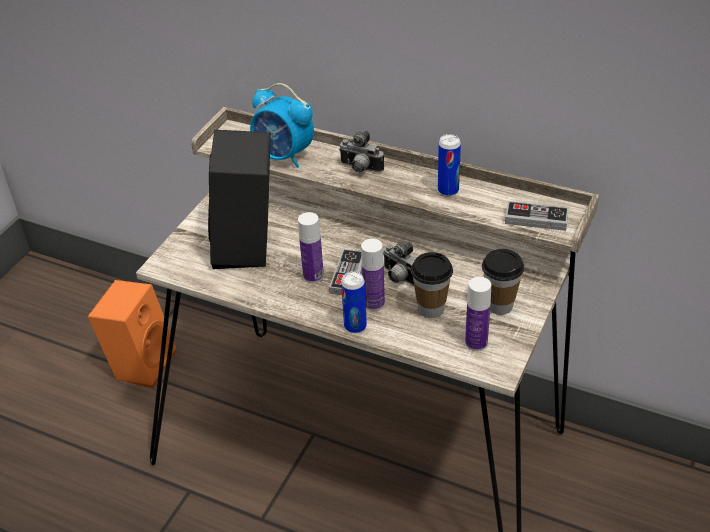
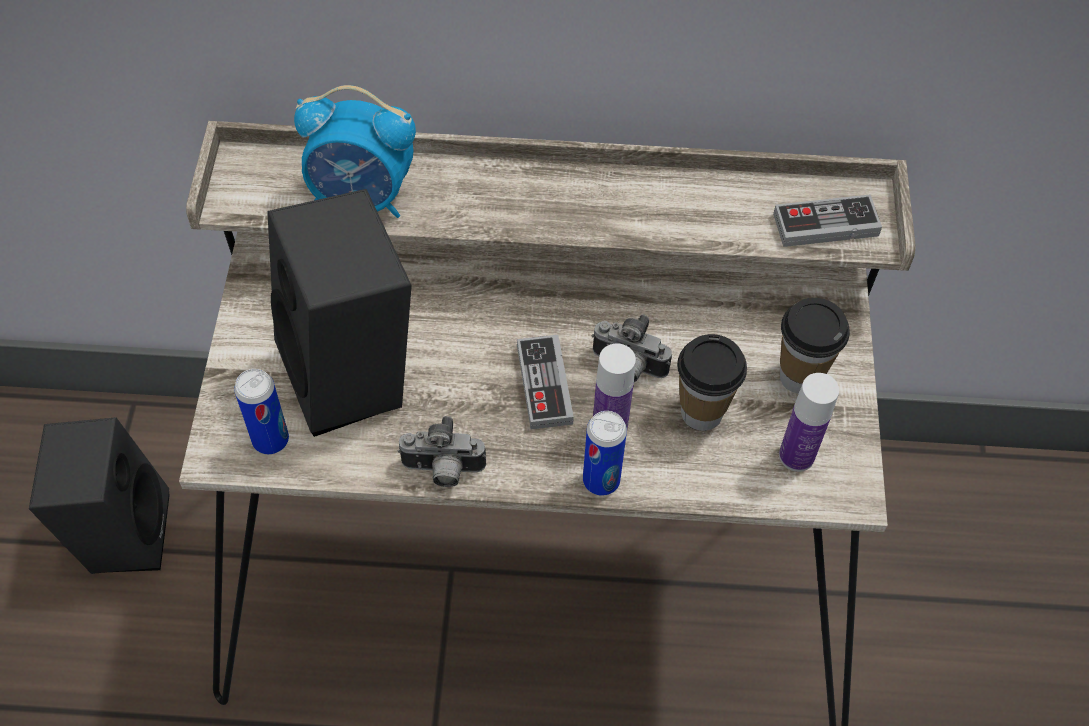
camera: 25 degrees left, 15 degrees up
(142, 363) = (121, 531): orange speaker -> black speaker
(313, 276) = (488, 402): bottle -> none
(360, 169) = (505, 194): camera -> camera (442, 471)
(448, 190) = (666, 203): can -> can (270, 440)

